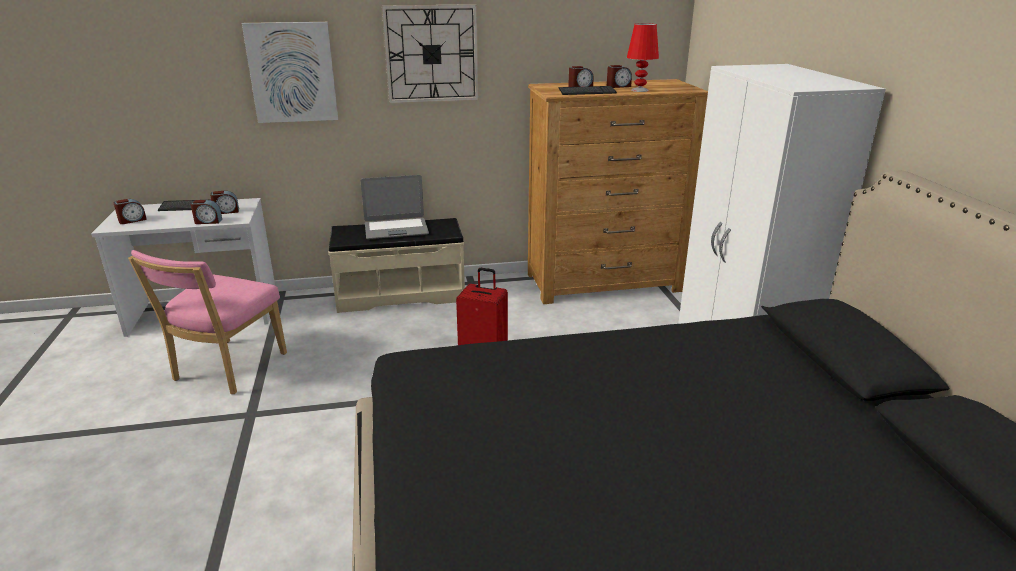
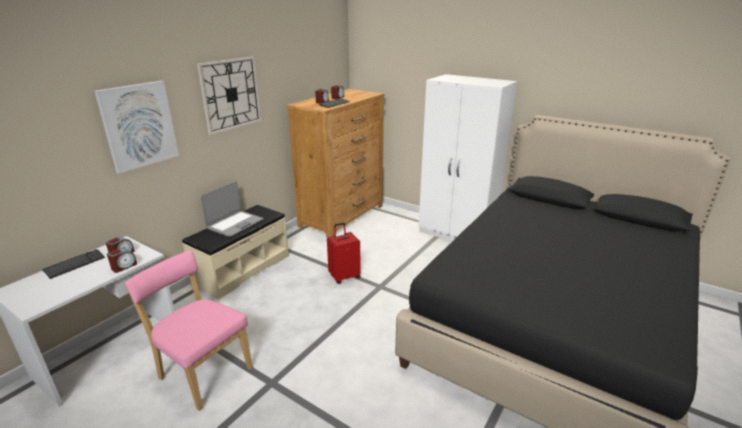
camera: 45 degrees left, 0 degrees up
(132, 220) = (42, 295): alarm clock -> none
(226, 369) = (203, 372): pink chair -> pink chair turned 150 degrees clockwise
(639, 90) = (354, 98): red table lamp -> none

